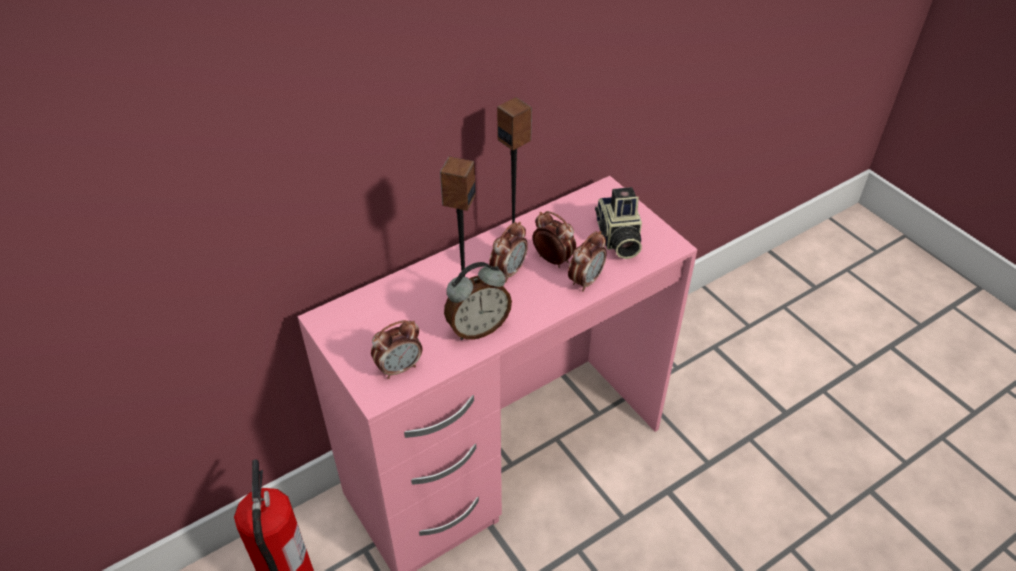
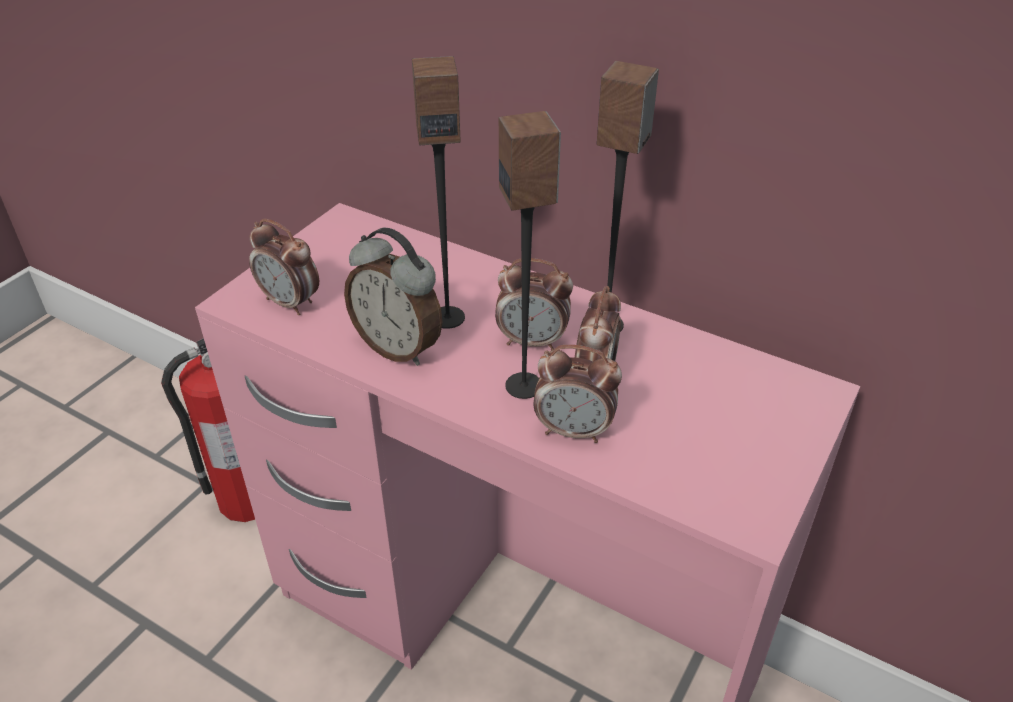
camera: 65 degrees right, 5 degrees down
(542, 287) = (524, 386): none -> speaker
(617, 239) = (705, 441): camera -> none

